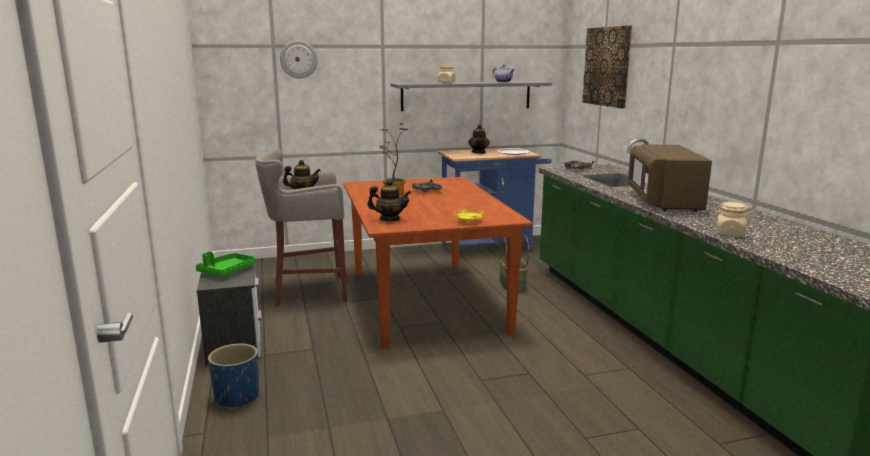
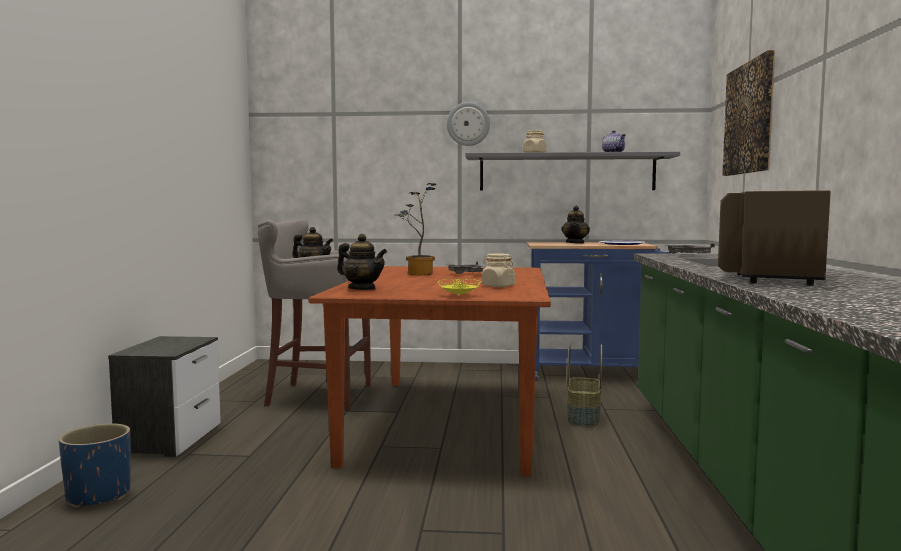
camera: 20 degrees right, 10 degrees down
(226, 271) = (171, 342): green tray -> none
(298, 59) = (360, 128): wall clock -> wall clock (468, 124)
(729, 234) = (835, 304): beige jar -> beige jar (498, 286)

